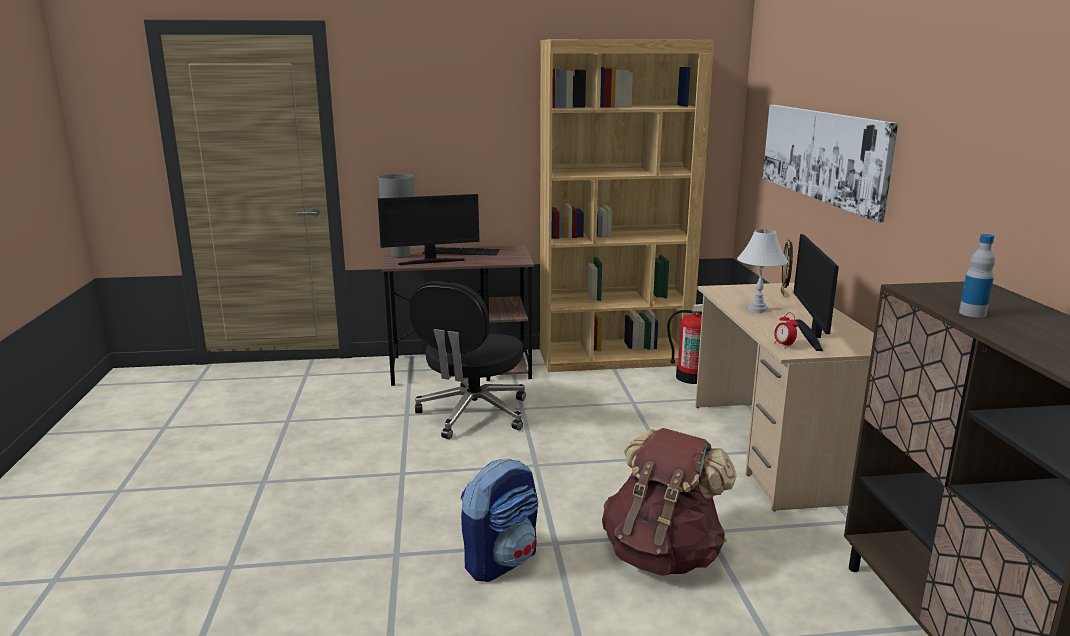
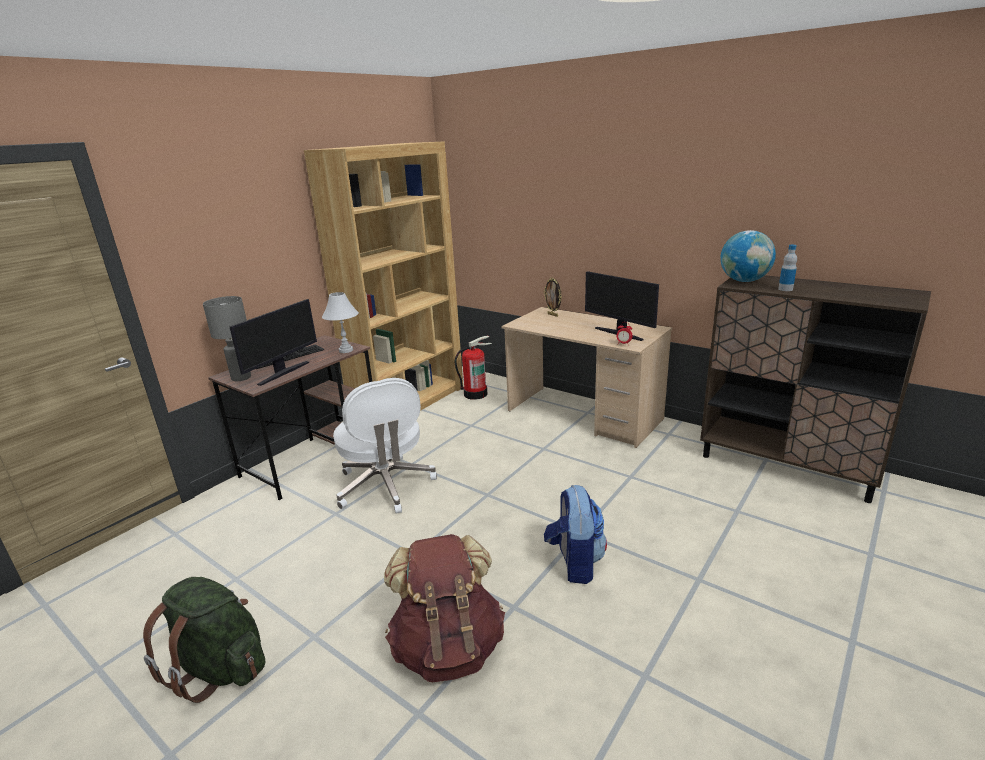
camera: 45 degrees left, 5 degrees up
(201, 465) = (220, 668): none -> green backpack
(472, 414) = (385, 486): black office chair -> white office chair
(663, 554) = (635, 501): brown backpack -> brown backpack (448, 647)
(757, 309) = (564, 329): white table lamp -> white table lamp (345, 350)
(822, 155) = (551, 218): picture -> none
(949, 290) = (744, 281): none -> globe

